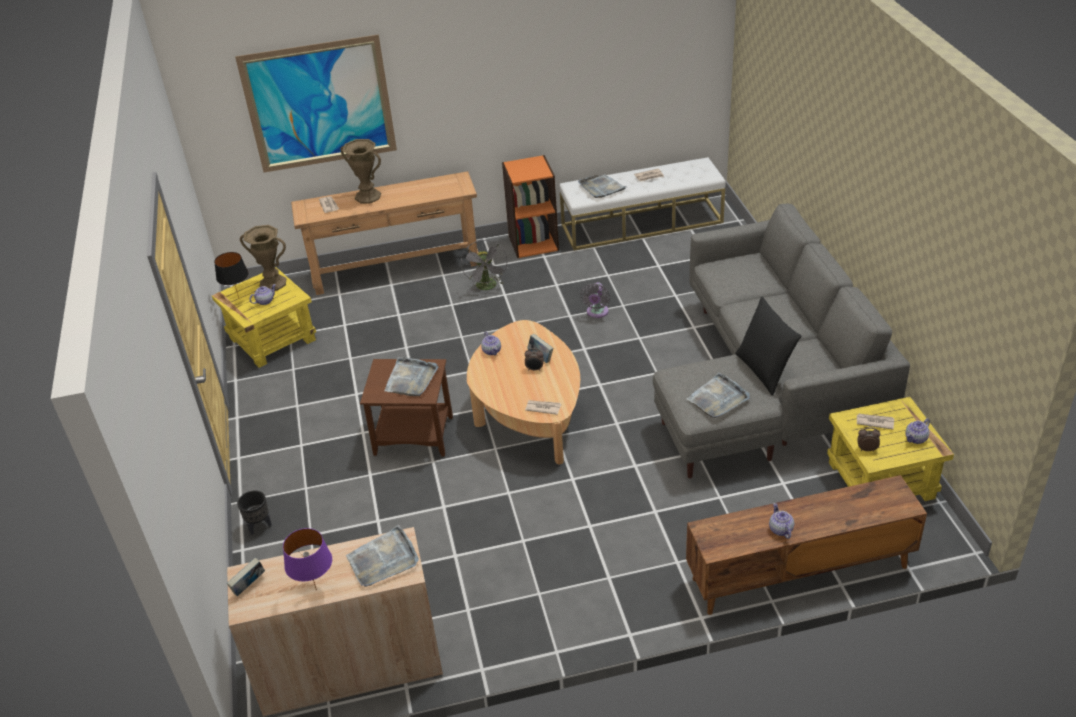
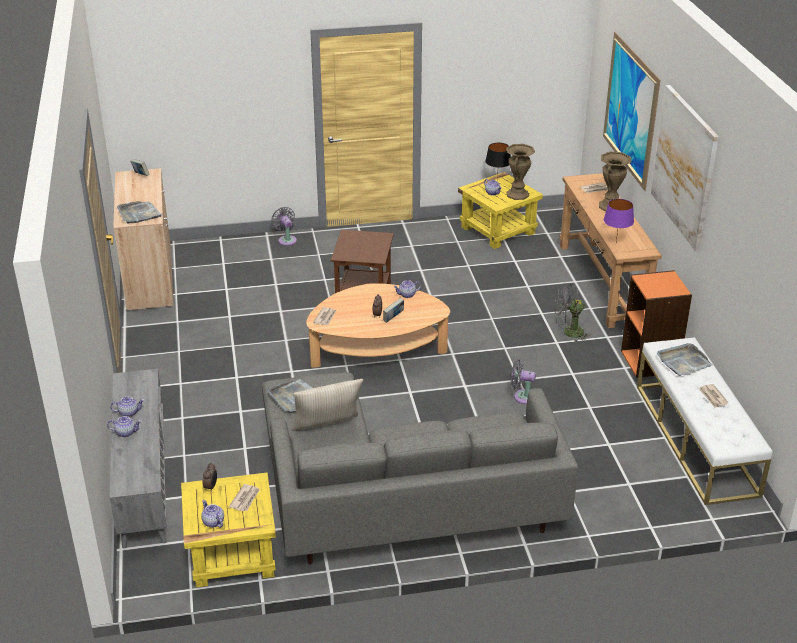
camera: 90 degrees right, 5 degrees down
(259, 526) = (286, 240): black planter -> grey fan
(317, 590) = (126, 194): purple table lamp -> purple table lamp (615, 244)
(411, 379) = (363, 249): grey tray -> none
(469, 73) = (684, 166): none -> picture
(764, 371) = (328, 430): black pillow -> beige pillow
(798, 573) = (143, 481): brown tv stand -> grey tv stand
(817, 523) = (126, 432): none -> teapot

